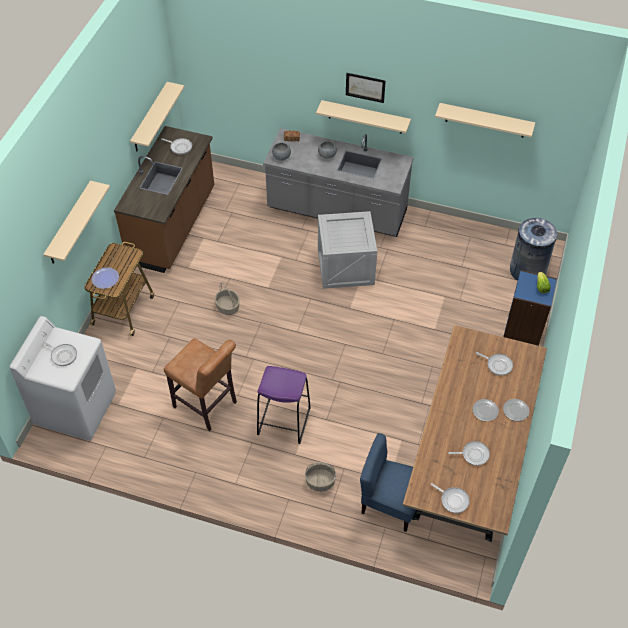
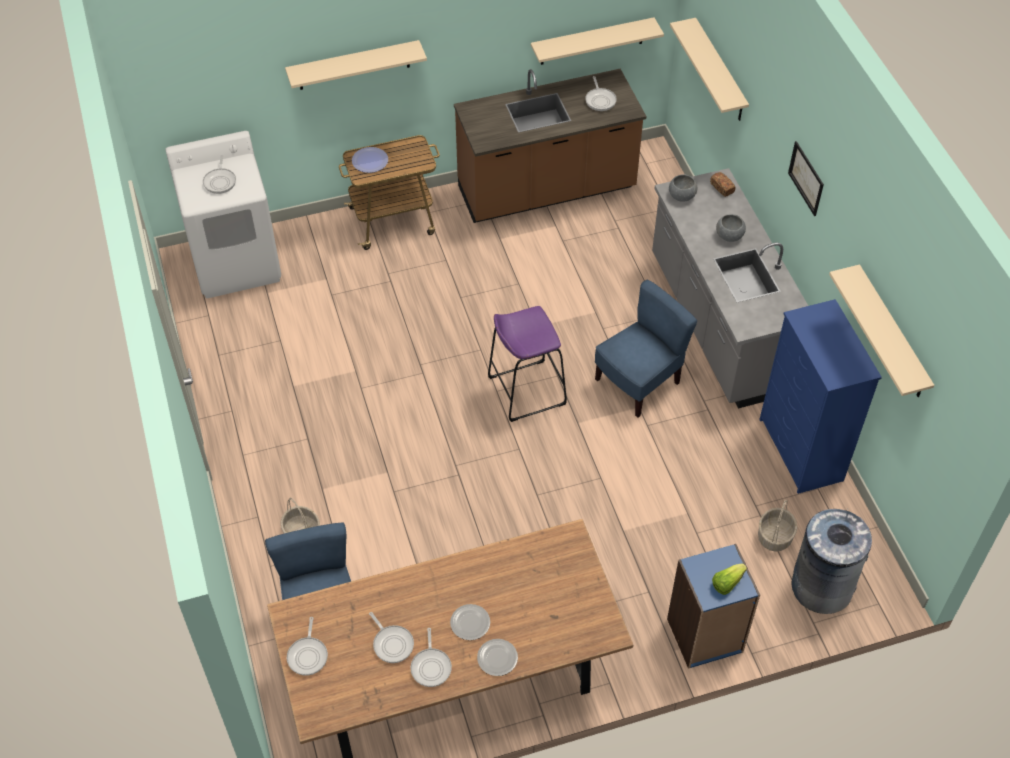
camera: 55 degrees right, 0 degrees up
(207, 406) = (324, 370): brown stool -> none
(228, 307) = (475, 307): basket -> basket (775, 537)
(283, 421) = (358, 451): purple stool -> purple stool (526, 390)
(345, 267) = (638, 383): crate -> blue chair
(365, 117) = (797, 222): beige shelf -> beige shelf (720, 71)
(443, 229) = (800, 451): none -> blue dresser
(497, 365) = (556, 600): frying pan -> frying pan (431, 666)

